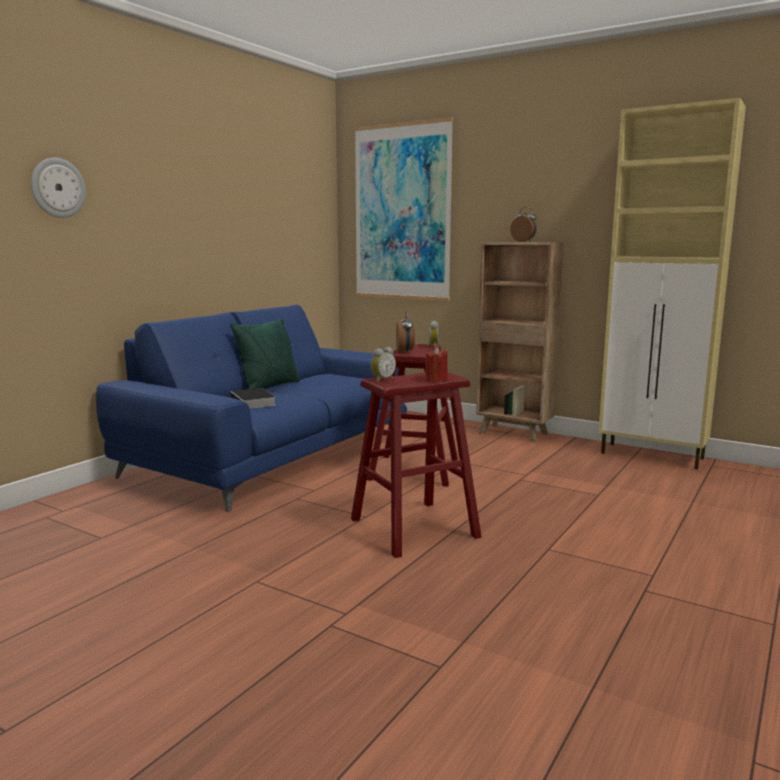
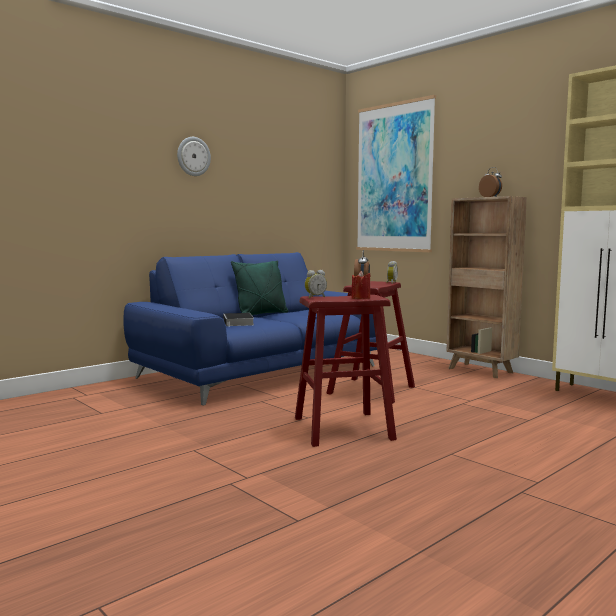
camera: 15 degrees right, 5 degrees down
(57, 188) = (105, 154): wall clock -> wall clock (193, 156)

